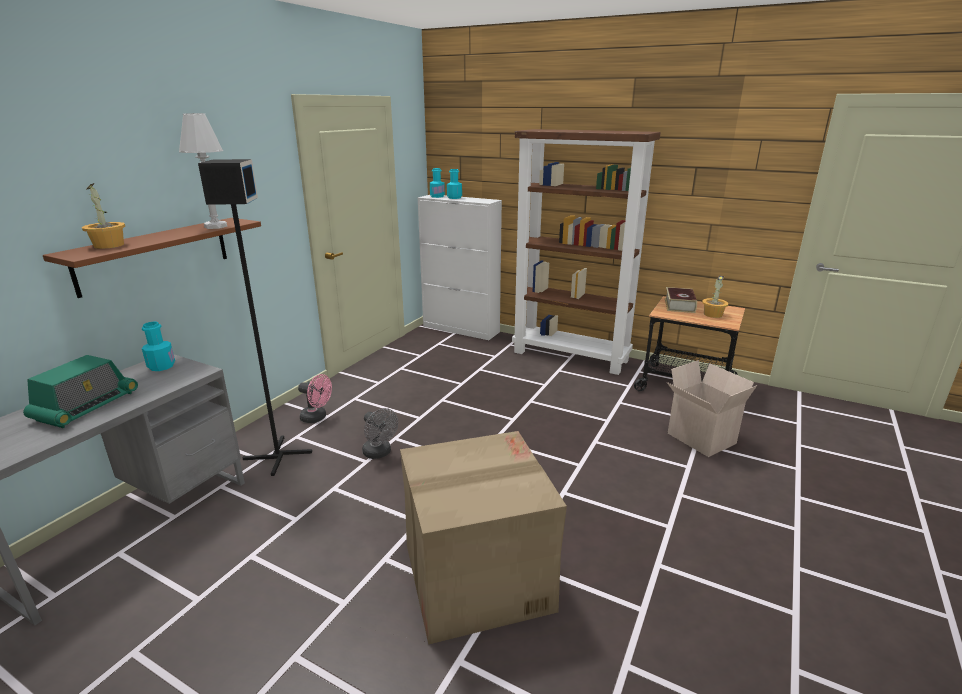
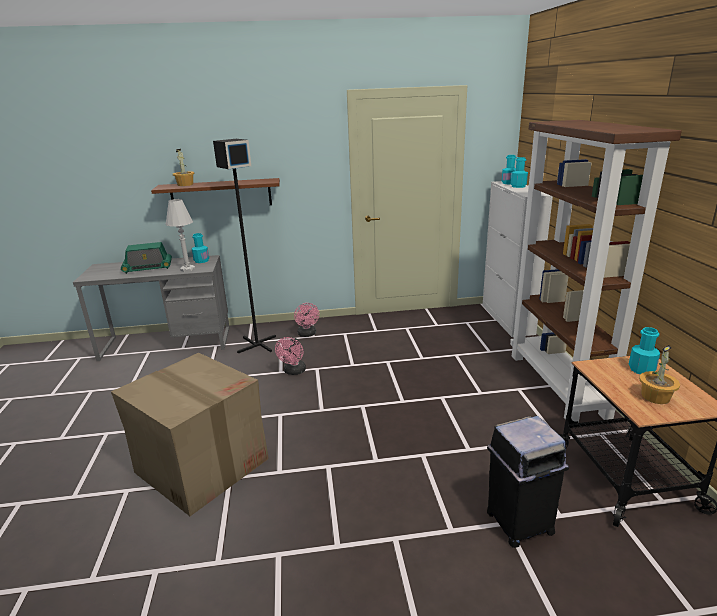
camera: 55 degrees right, 0 degrees up
(216, 226) = (250, 182): white table lamp -> white table lamp (187, 269)
(379, 453) = (294, 372): grey fan -> pink fan
(679, 305) = (641, 369): book -> turquoise bottle
(699, 438) = (518, 522): cardboard box -> black trash can

